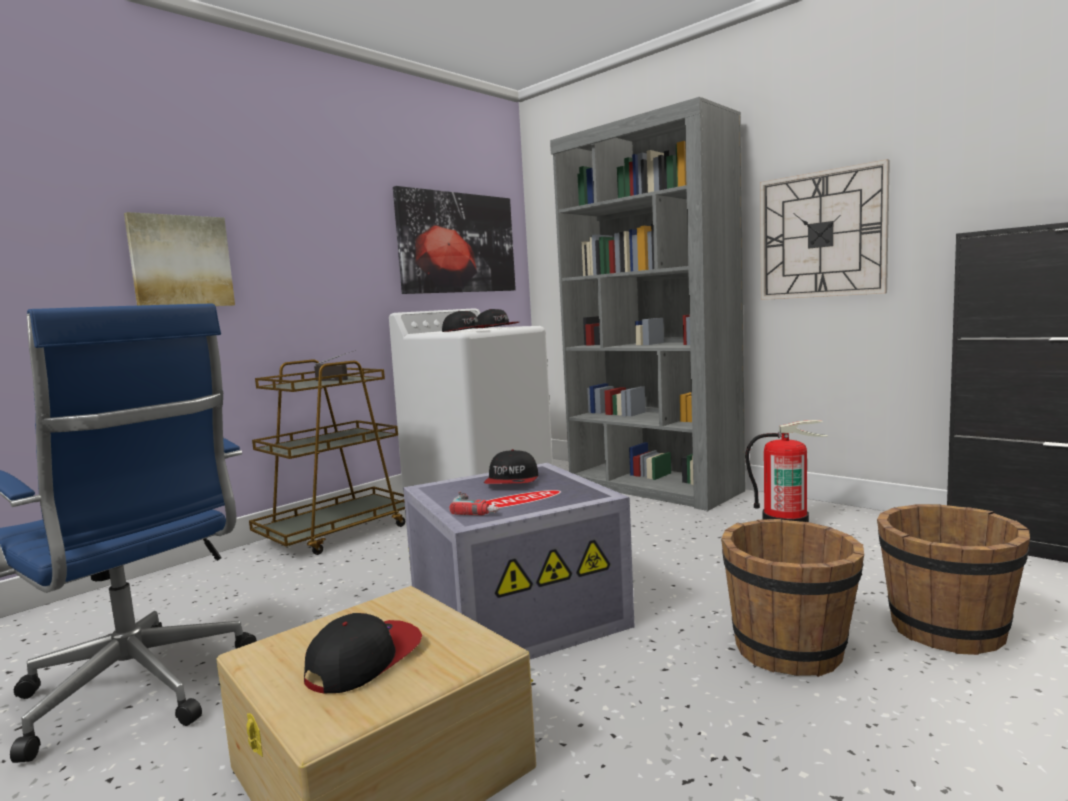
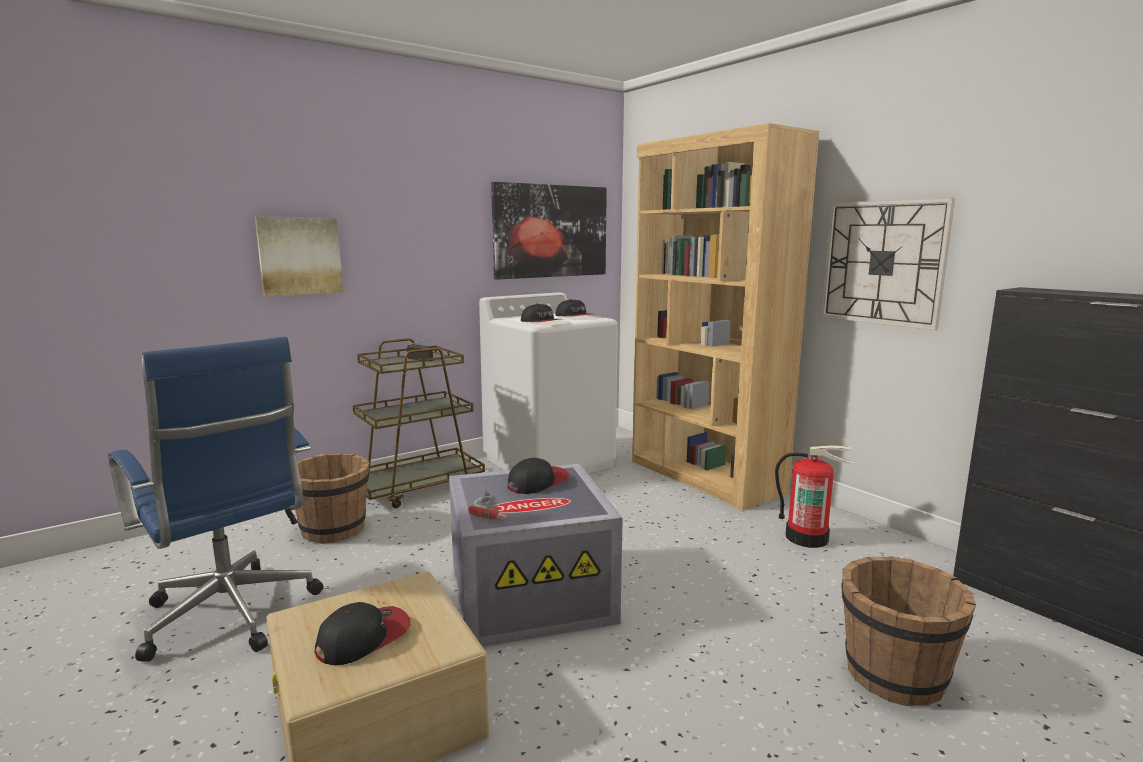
camera: 10 degrees right, 5 degrees up
(512, 481) = (538, 482): cap -> cap turned 150 degrees counterclockwise
(653, 487) = (705, 476): grey bookcase -> brown bookcase
(790, 650) = (741, 670): brown bucket -> brown bucket (334, 530)

